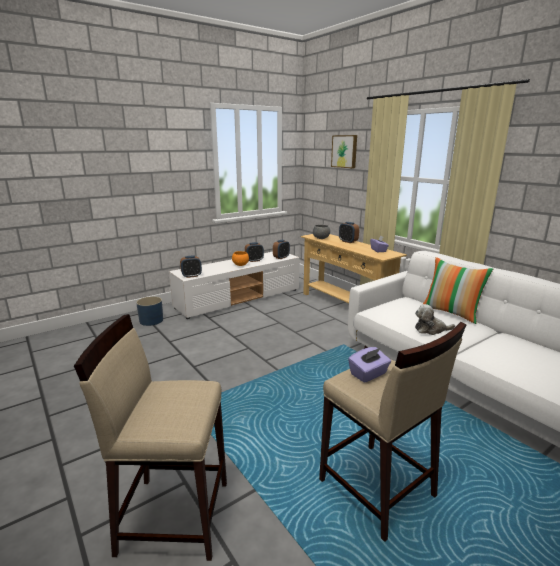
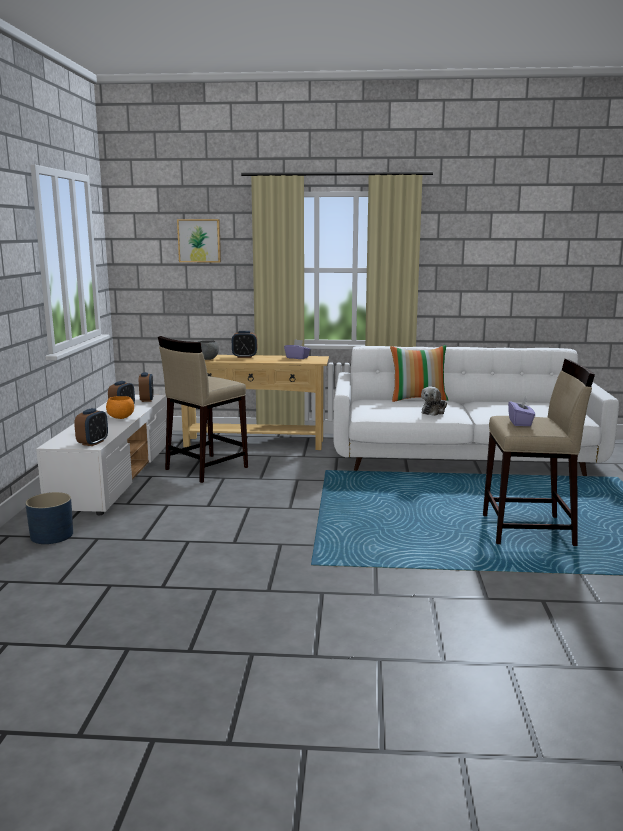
camera: 50 degrees left, 5 degrees down
(174, 515) = (468, 611): beige stool -> beige stool (205, 468)

